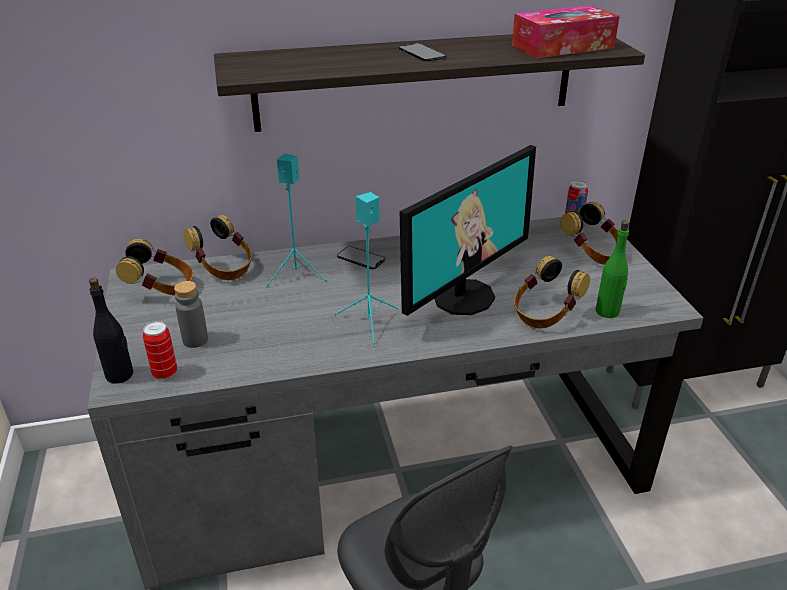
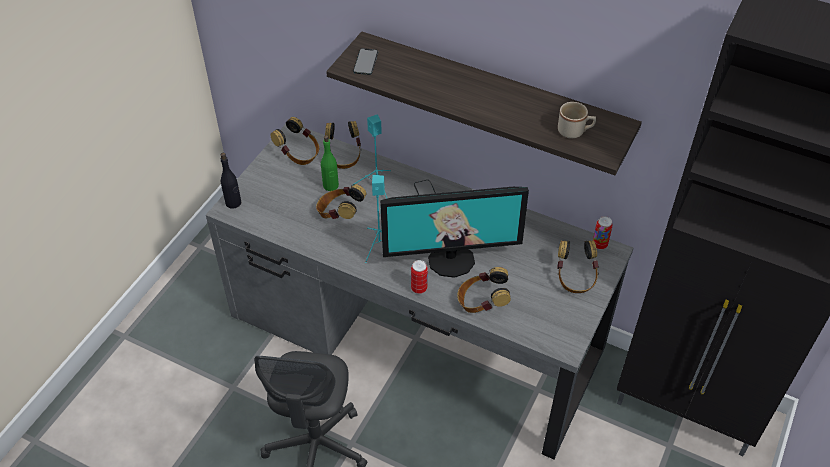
camera: 40 degrees right, 15 degrees up
(165, 373) = (253, 215): can -> can (419, 288)
(195, 340) = (284, 201): grey bottle -> none
(284, 318) = (340, 214): none -> headphones
(422, 53) = (475, 92): phone -> phone (365, 62)
(562, 46) = (574, 131): tissue box -> beige mug
(607, 311) = (522, 325): green bottle -> green bottle (331, 186)

